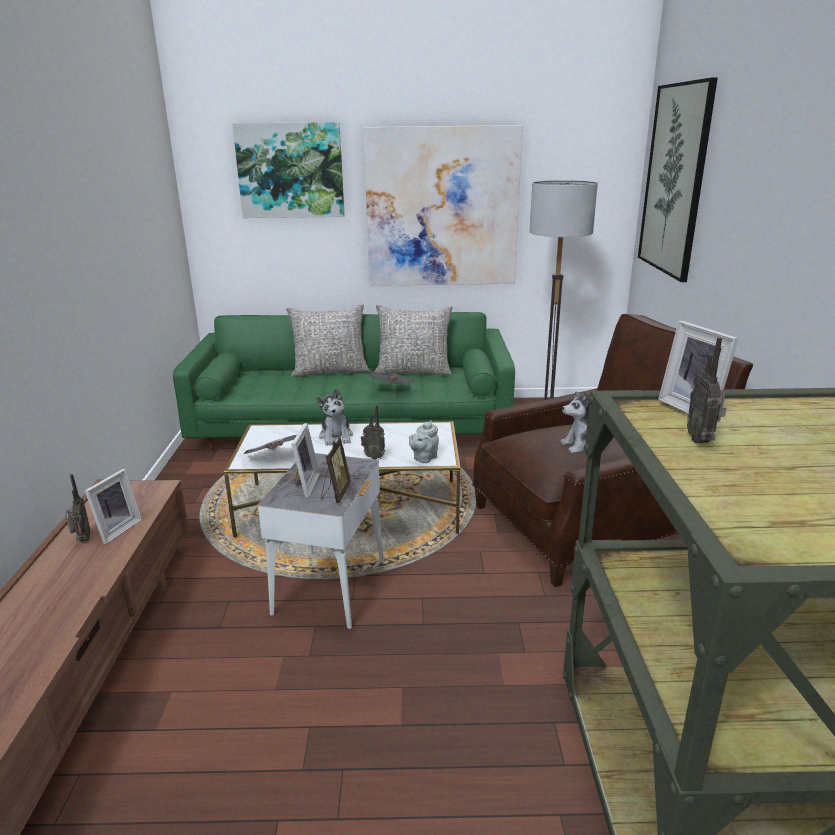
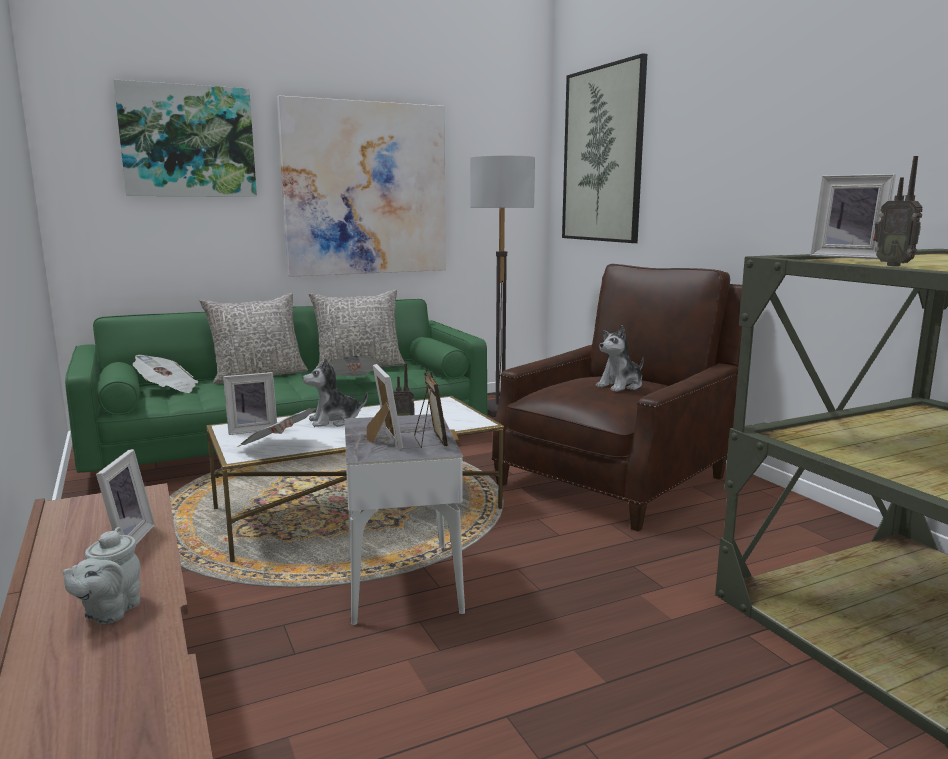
camera: 25 degrees left, 10 degrees down
(82, 540) = (80, 560): radio -> none
(256, 378) = (168, 389): none -> newspaper
(273, 435) = (252, 429): none -> picture frame
(336, 436) = (334, 421): plush toy -> plush toy turned 105 degrees clockwise
(423, 458) = (457, 424): grey teapot -> grey teapot (109, 612)

